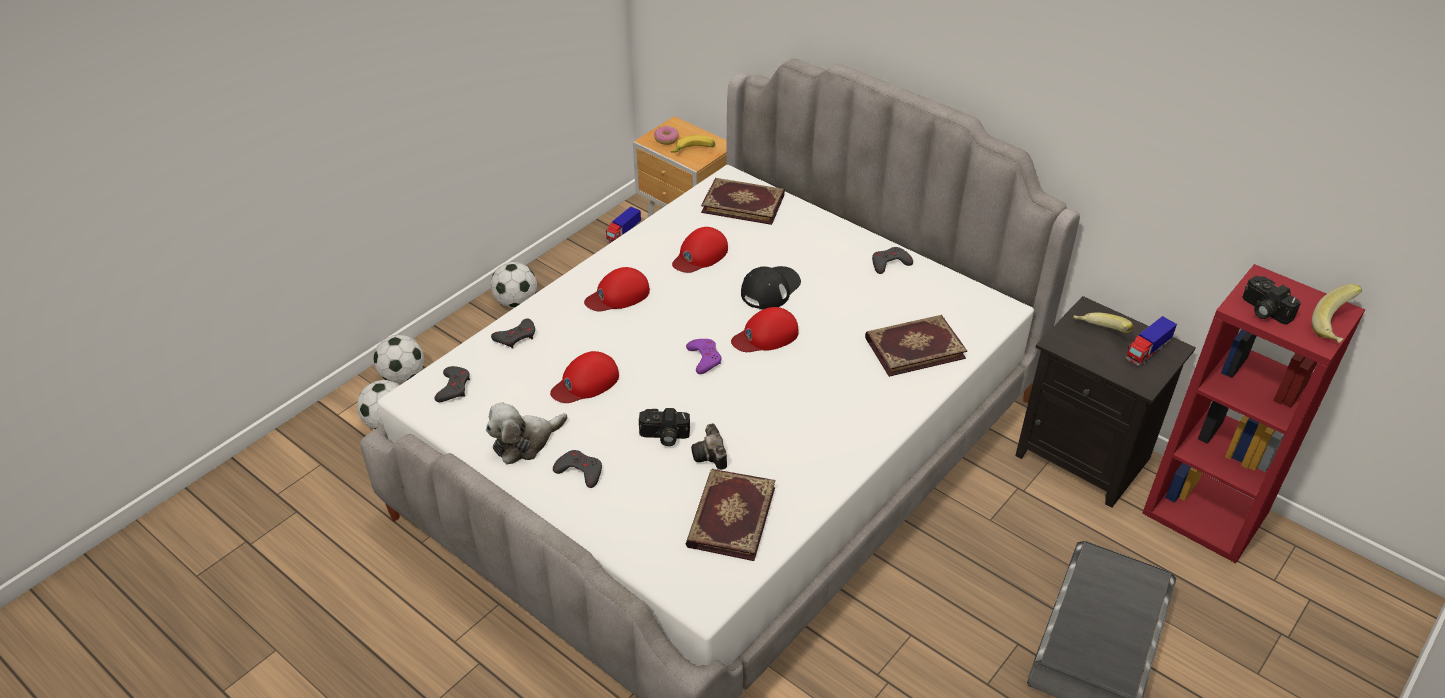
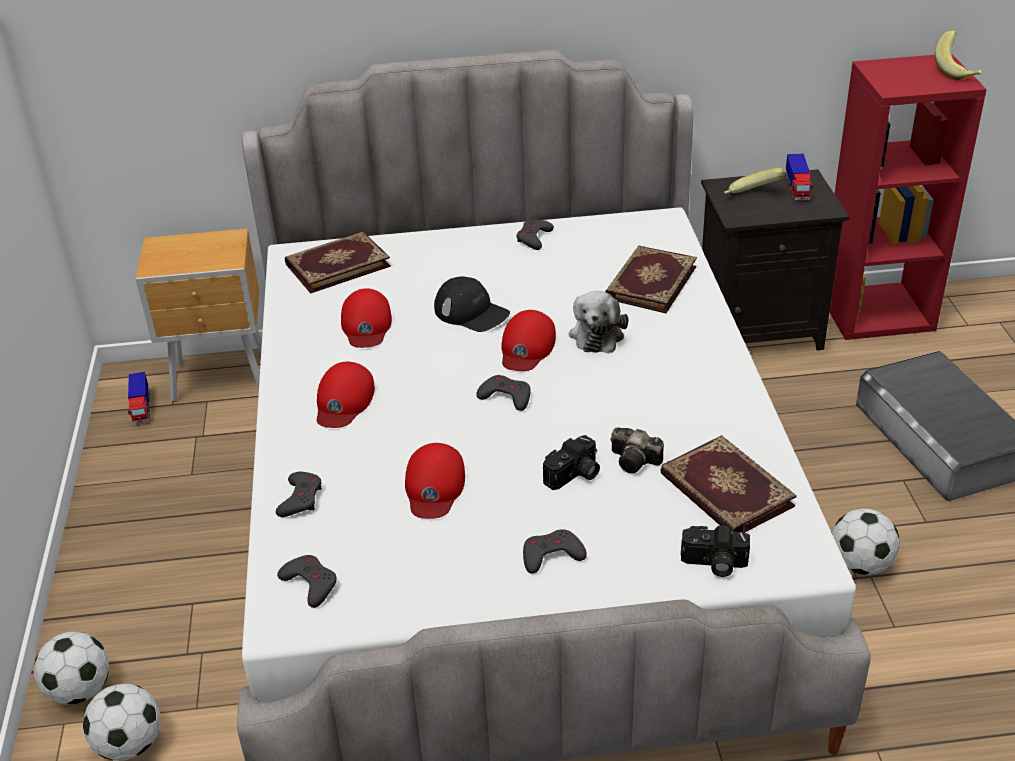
camera: 45 degrees left, 5 degrees down
(516, 302) = (112, 537): football -> football (860, 565)
(525, 442) = (462, 572): plush toy -> plush toy (597, 334)
(666, 139) = (169, 259): donut -> none
(693, 150) = (213, 253): banana -> none
(704, 358) = (506, 396): purple game controller -> grey game controller
(770, 289) = (471, 312): black cap -> black cap turned 135 degrees clockwise
(1263, 310) = (906, 83): camera -> camera (713, 564)

